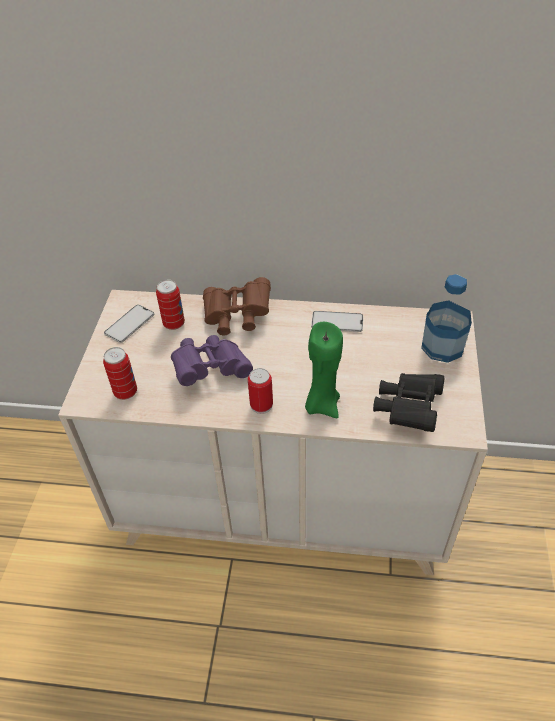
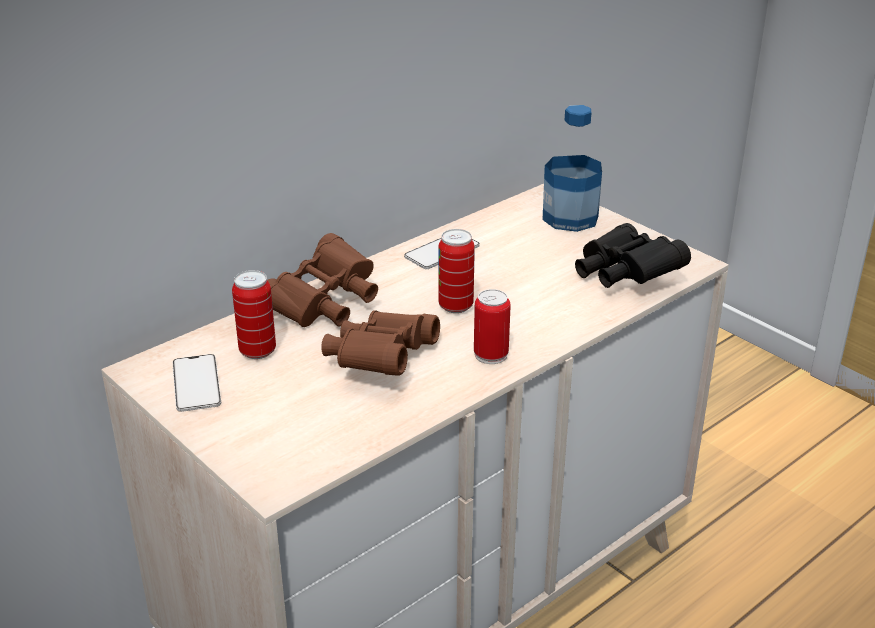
camera: 50 degrees left, 15 degrees down
(125, 392) = (316, 441): can -> can (455, 306)
(210, 369) = (380, 361): purple binoculars -> brown binoculars
(322, 404) = (547, 318): green candle -> none

